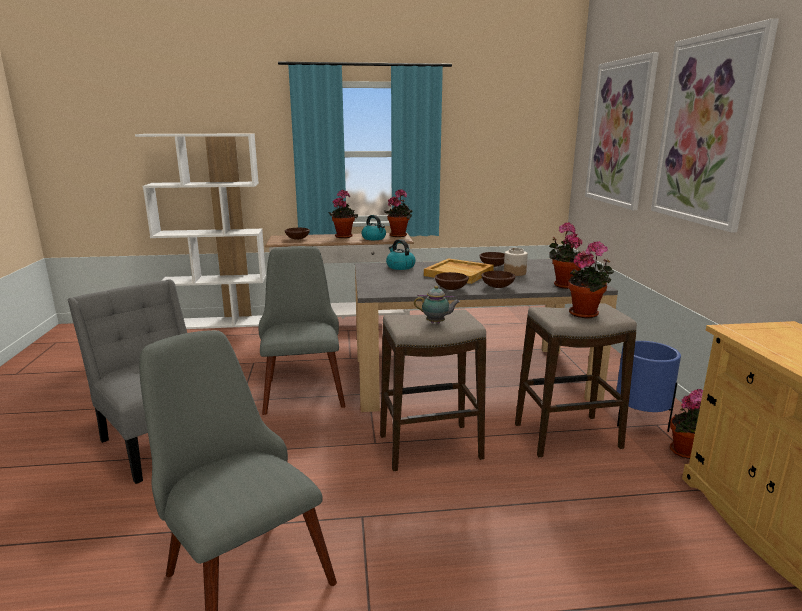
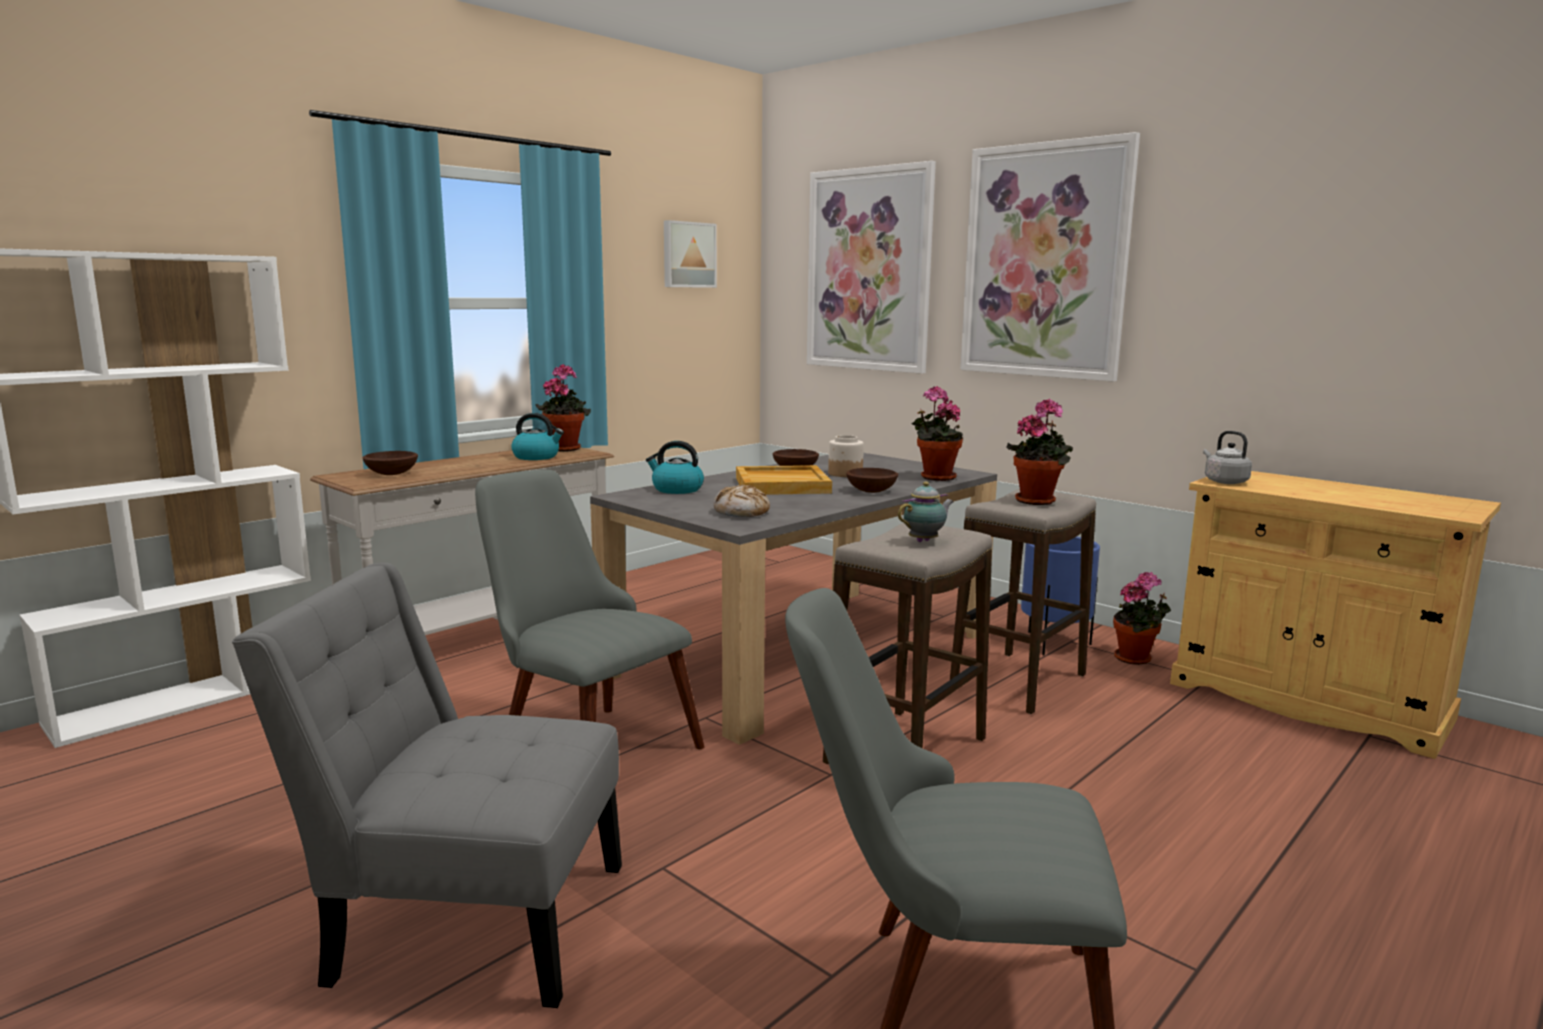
camera: 40 degrees left, 5 degrees down
(344, 236) = (471, 460): potted plant -> none
(394, 285) = (741, 512): none -> bread
(450, 288) = (824, 502): brown bowl -> none
(514, 123) = (688, 255): none -> picture
(741, 330) = (1224, 481): none -> grey kettle

